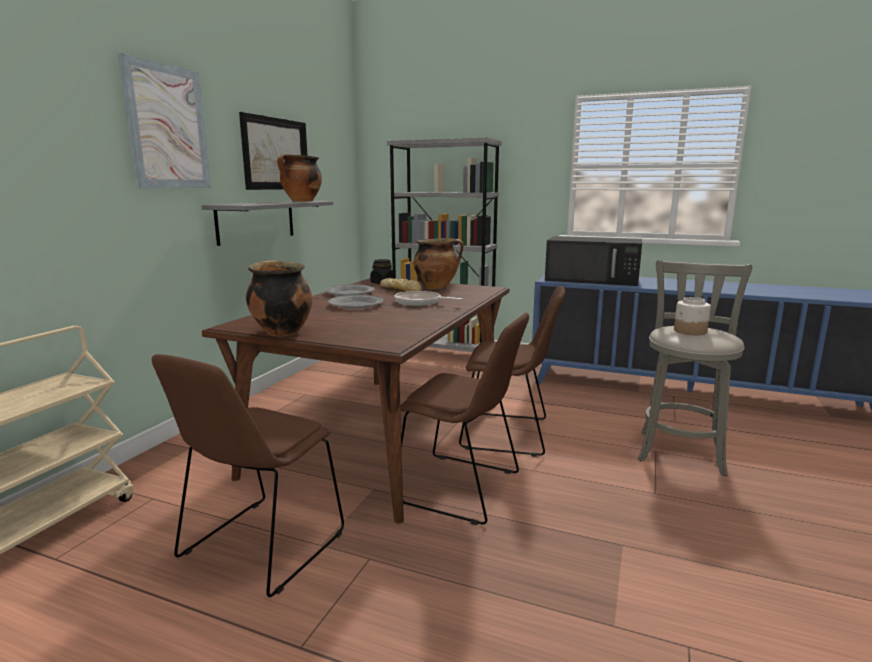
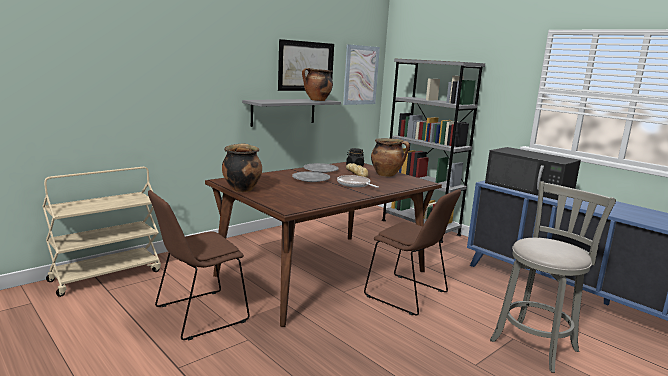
camera: 25 degrees right, 0 degrees up
(167, 127) = (224, 51): picture -> picture (361, 75)
(463, 489) = (339, 320): brown chair -> none
(690, 331) = (547, 245): jar -> none

